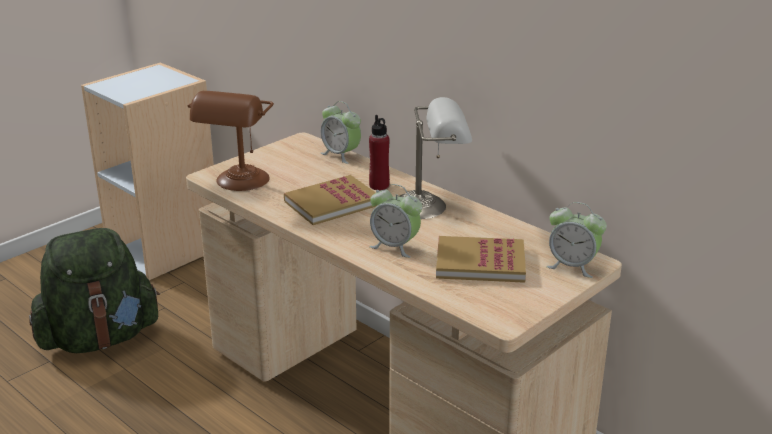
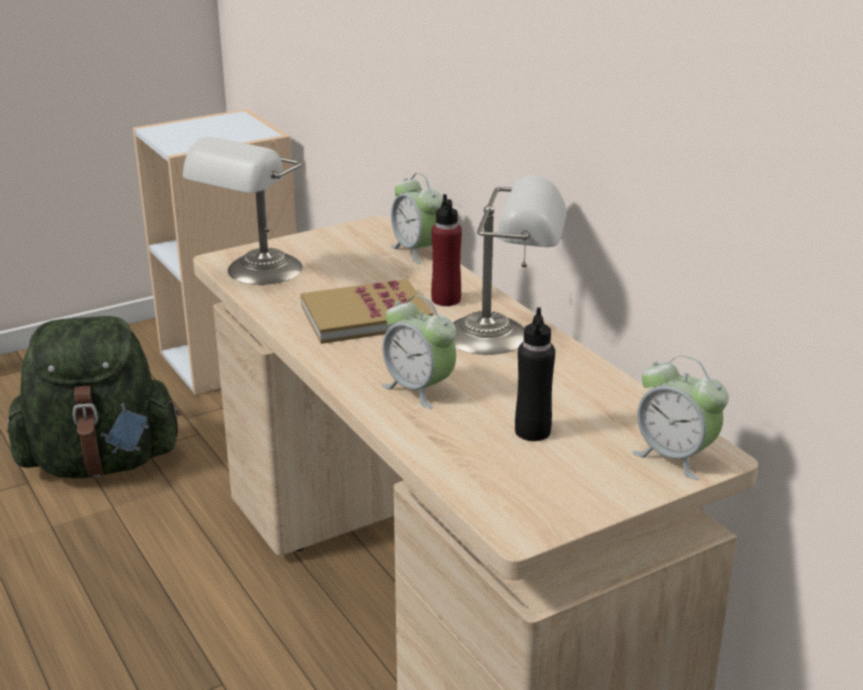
camera: 15 degrees right, 0 degrees up
(239, 184) = (256, 275): brown table lamp -> white table lamp
(480, 263) = (532, 431): book -> black bottle

